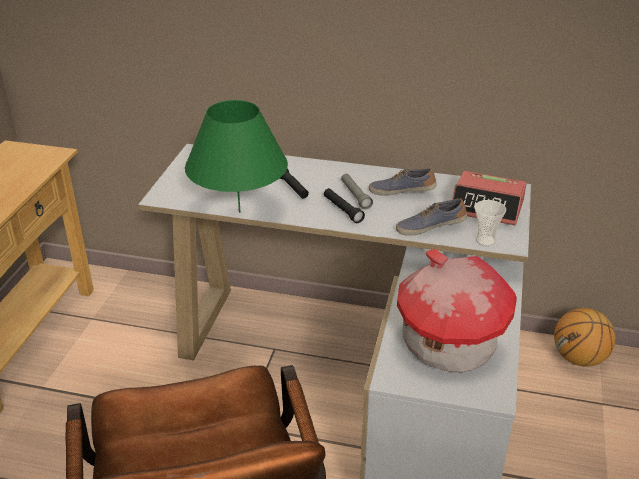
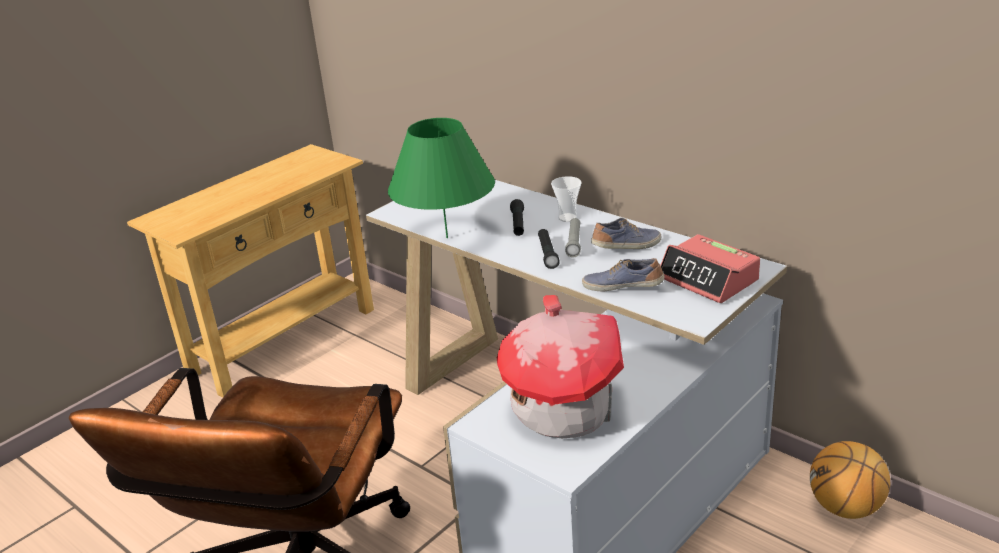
camera: 30 degrees right, 5 degrees down
(402, 191) = (627, 247): shoe -> shoe turned 120 degrees clockwise
(485, 241) = (670, 312): cup -> cup (567, 218)

